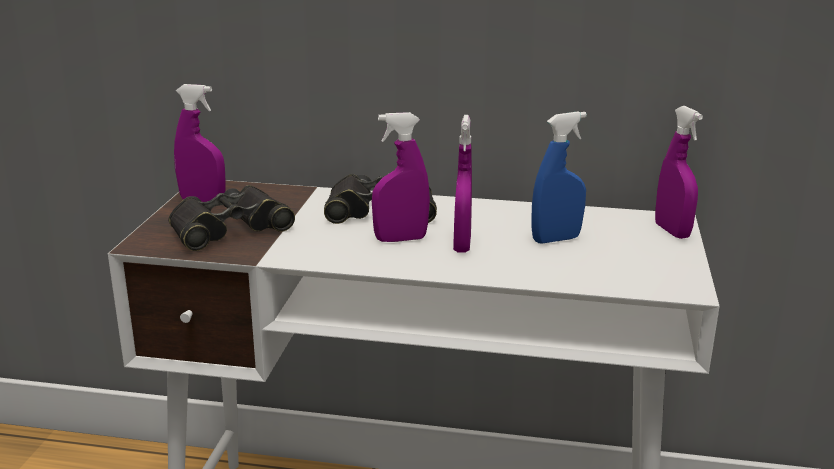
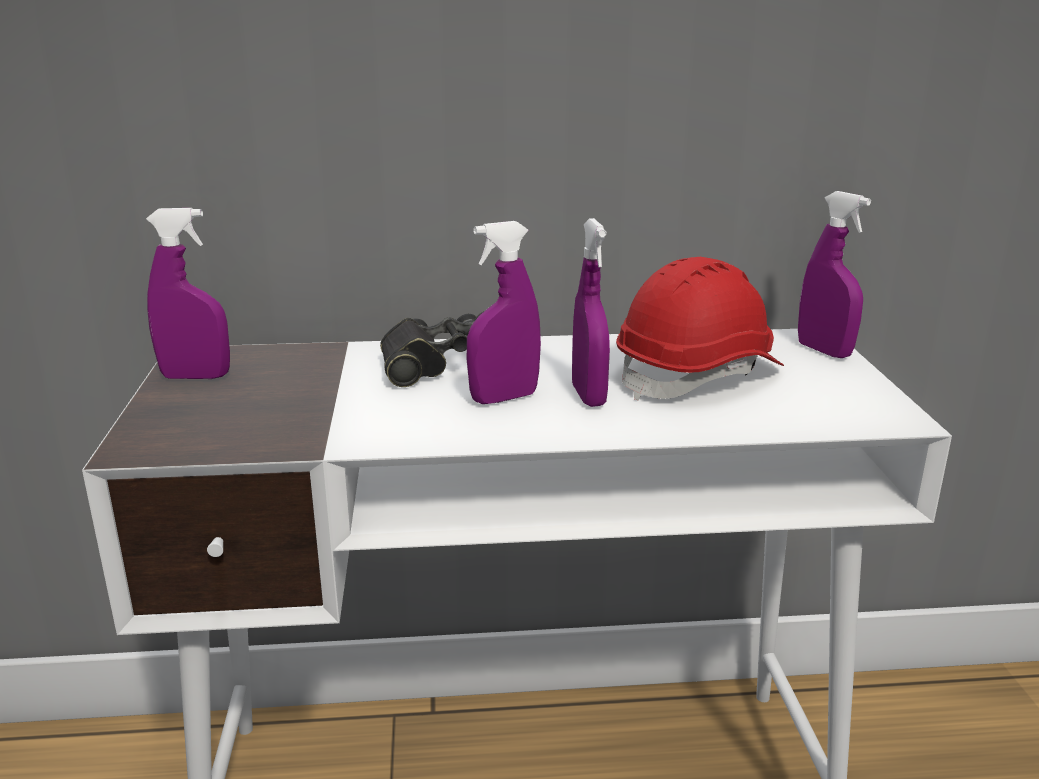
camera: 15 degrees left, 0 degrees up
(228, 228) = (254, 411): black binoculars -> none
(556, 239) = (699, 375): blue spray bottle -> red hard hat

